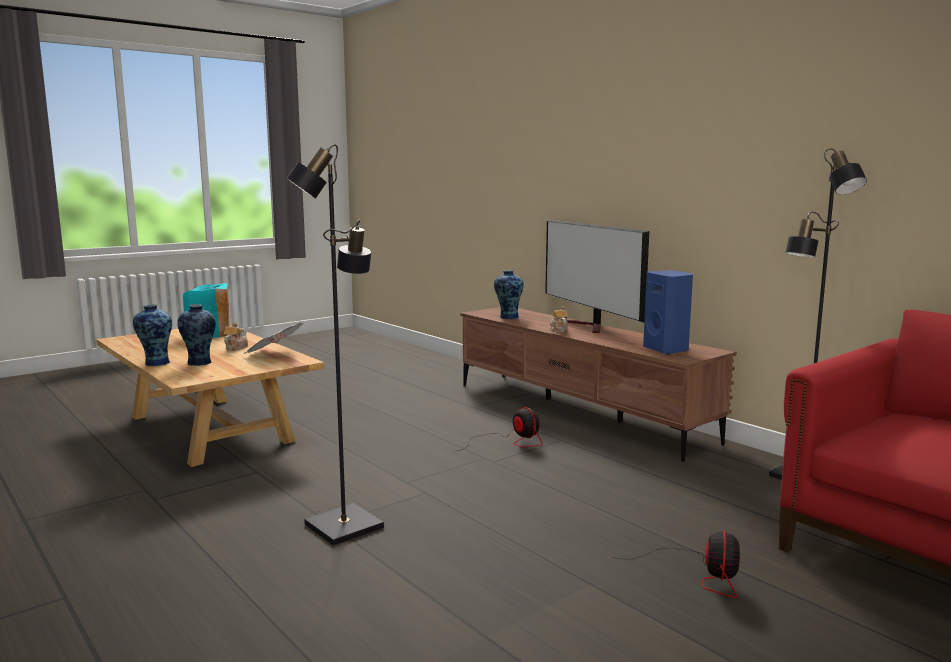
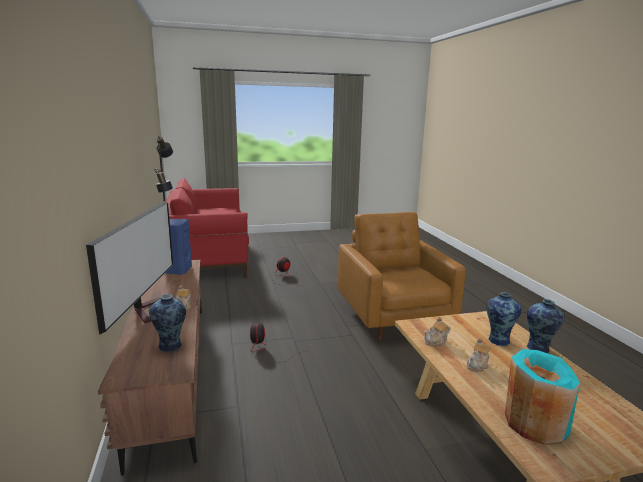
camera: 155 degrees left, 5 degrees up
(274, 354) = (436, 342): newspaper -> teapot
(344, 526) = (393, 318): black floor lamp -> brown armchair

